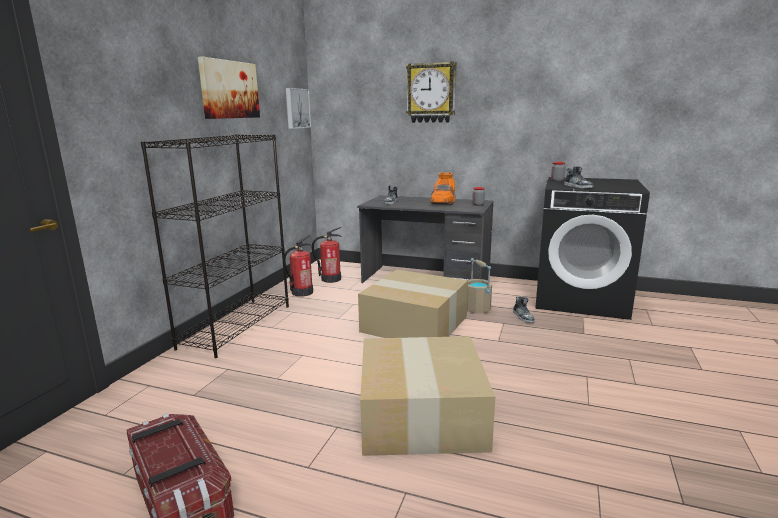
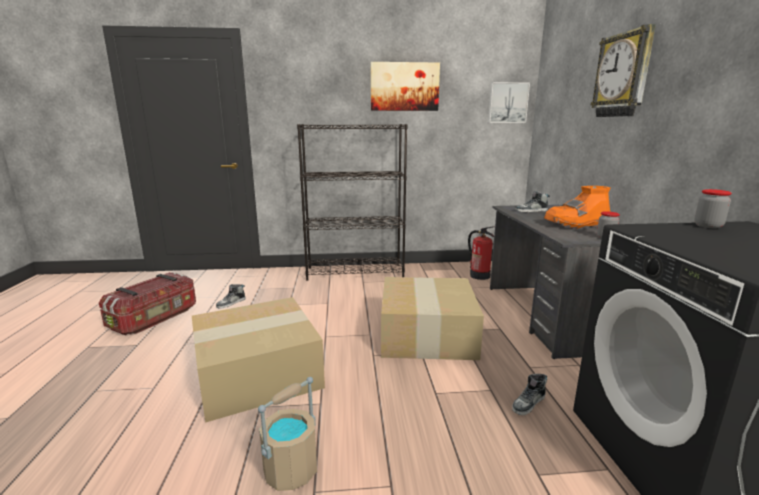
camera: 65 degrees right, 0 degrees up
(302, 292) = (436, 274): fire extinguisher -> none
(477, 309) = (510, 363): beige bucket -> beige bucket (290, 470)
(578, 186) = (674, 237): shoe -> shoe (231, 303)

